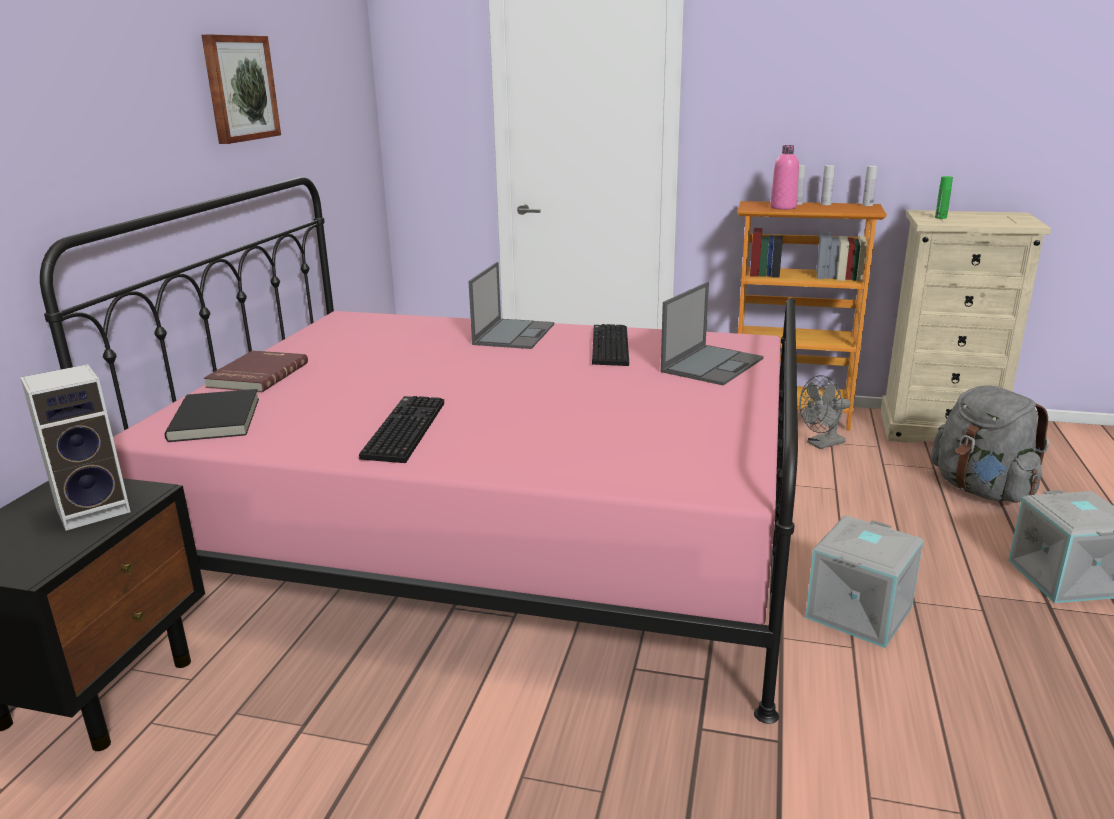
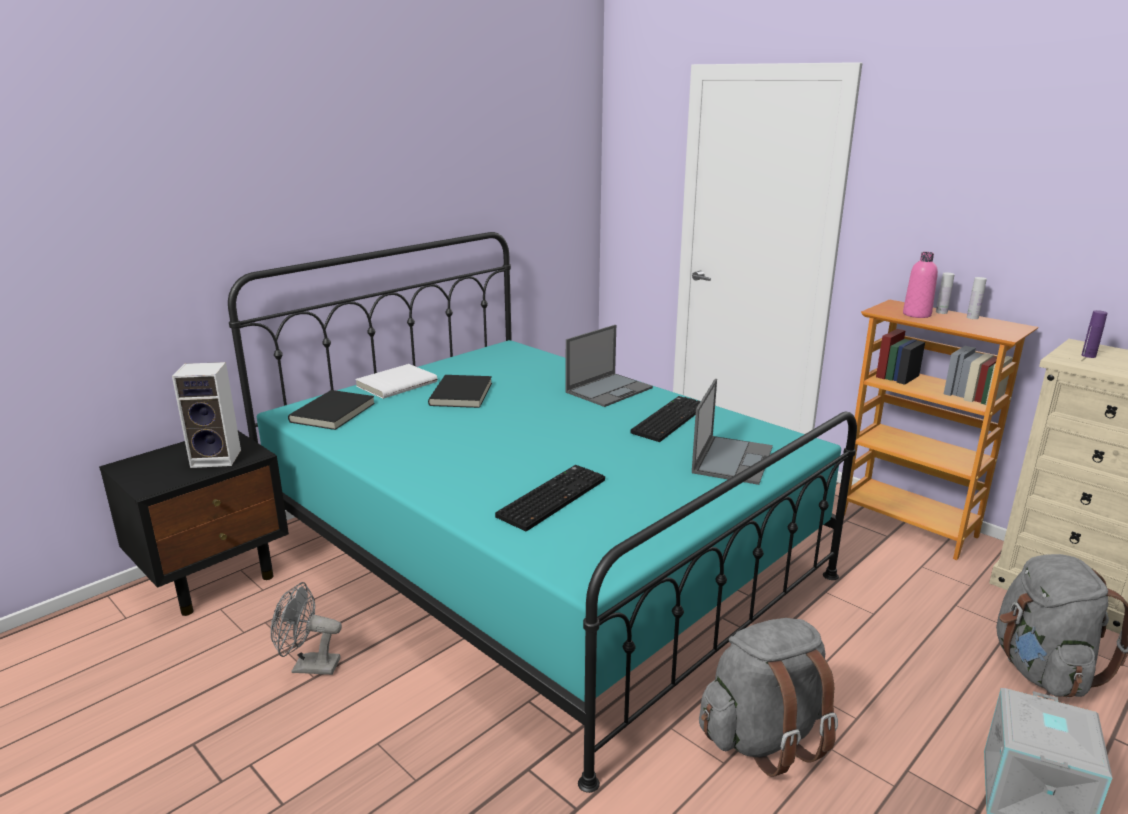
camera: 30 degrees right, 0 degrees up
(239, 88) = (439, 164): picture -> none
(256, 375) = (396, 384): red book -> white book
(358, 368) = (462, 394): none -> black book
(403, 429) = (428, 453): keyboard -> keyboard (551, 497)
(496, 533) = (537, 554): pink bed -> turquoise bed
(712, 365) = (732, 459): laptop -> laptop turned 45 degrees counterclockwise
(821, 444) = (908, 565): grey fan -> grey fan (308, 666)
(860, 613) = (764, 737): grey storage box -> grey backpack
(867, 205) = (1018, 326): white bottle -> none
(940, 217) = (1088, 355): green bottle -> purple bottle

